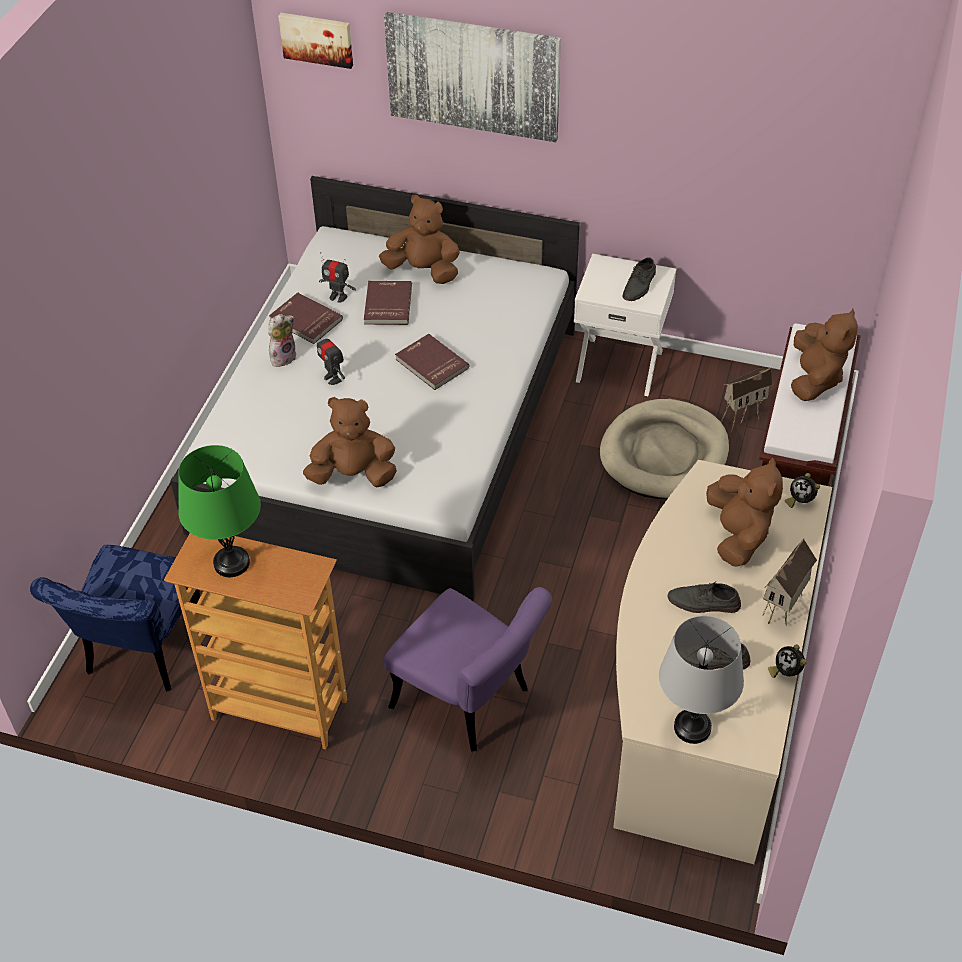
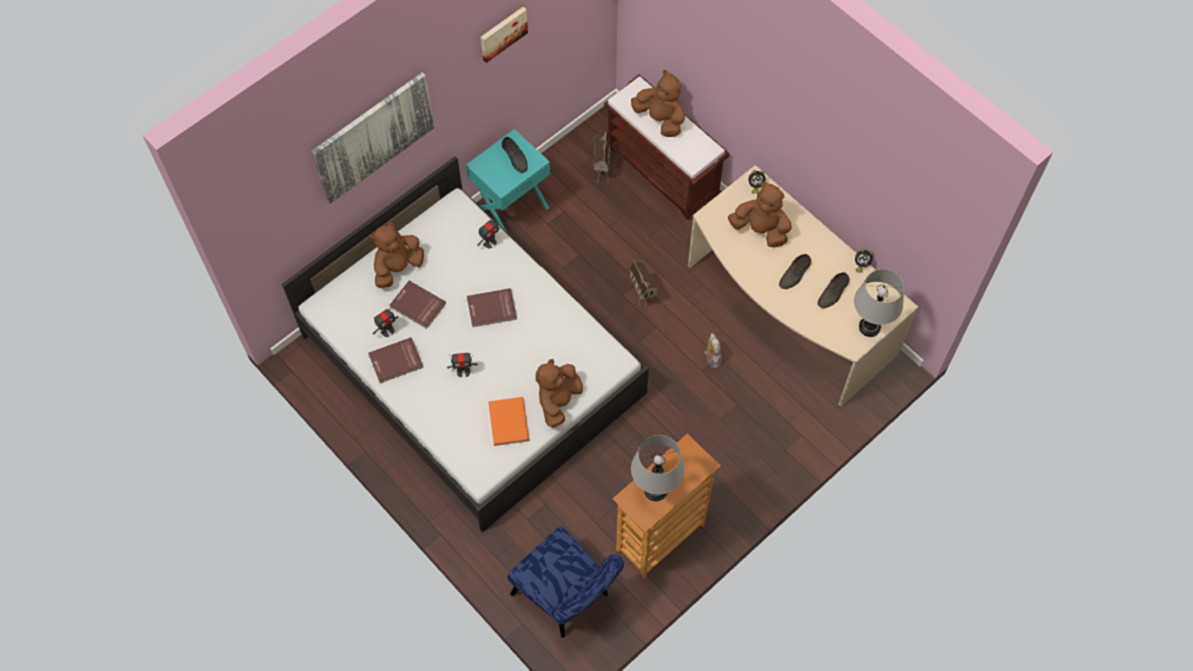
camera: 60 degrees left, 15 degrees up
(231, 563) = (655, 490): green table lamp -> grey table lamp
(283, 357) = (421, 391): plush toy -> plush toy (711, 358)
(293, 443) = (507, 422): none -> orange book
(317, 39) = (268, 205): picture -> picture (502, 33)
(470, 702) = (718, 433): purple chair -> none
(517, 325) = (490, 242): none -> toy robot
(620, 365) = (511, 206): white nightstand -> turquoise nightstand
(664, 454) = (602, 228): beige dog bed -> none
(783, 610) = (822, 240): toy house -> toy house (642, 295)

